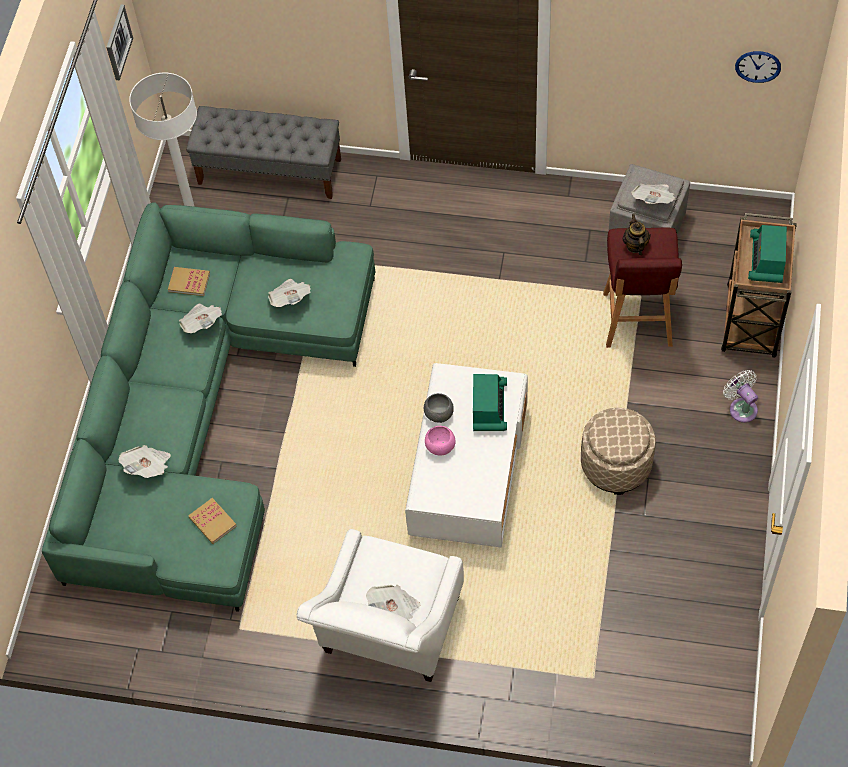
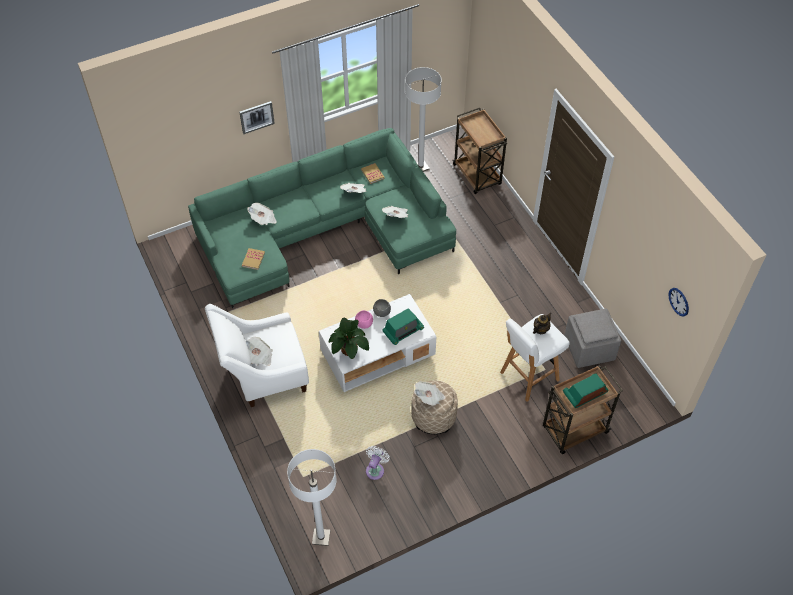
camera: 50 degrees right, 5 degrees down
(118, 42) = (439, 47): picture -> picture (256, 117)
(270, 171) = (477, 175): grey bench -> brown cart
(469, 490) = (349, 350): none -> potted plant
(637, 321) = (528, 377): red stool -> white stool
(653, 200) = (590, 330): newspaper -> newspaper (429, 397)
(701, 709) = (321, 537): none -> white floor lamp
(741, 407) = (516, 455): white fan -> white fan (375, 469)

